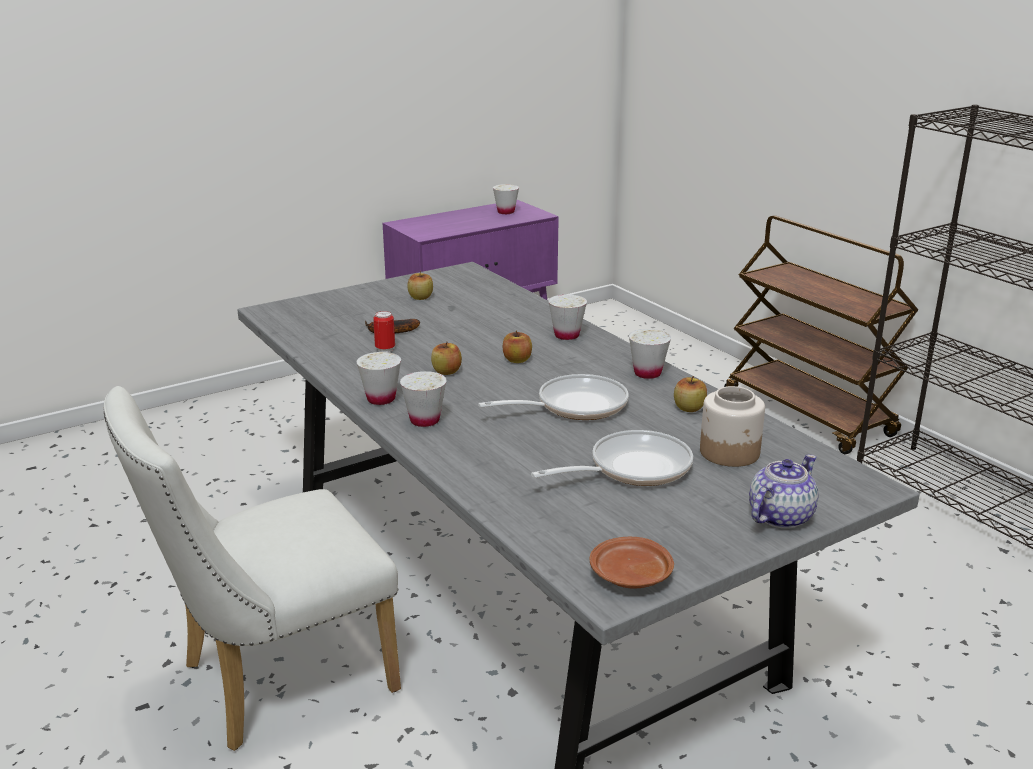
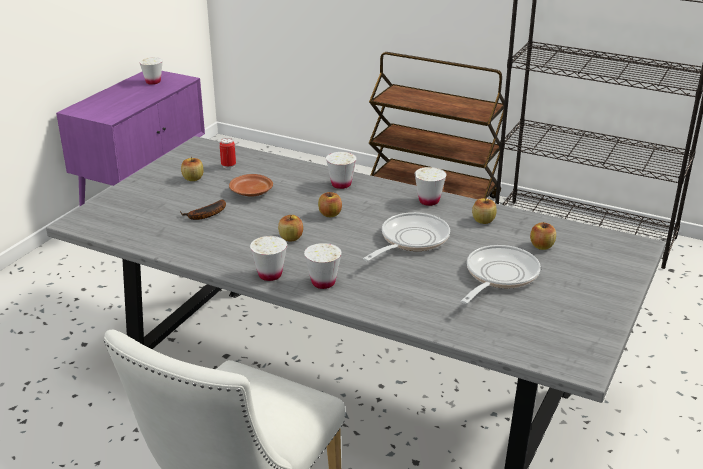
camera: 30 degrees left, 5 degrees up
(385, 349) = (221, 231): can -> can (228, 166)
(630, 576) = (580, 351): brown plate -> brown plate (251, 192)
(730, 453) = (541, 246): jar -> apple
(779, 517) = (614, 282): teapot -> none

